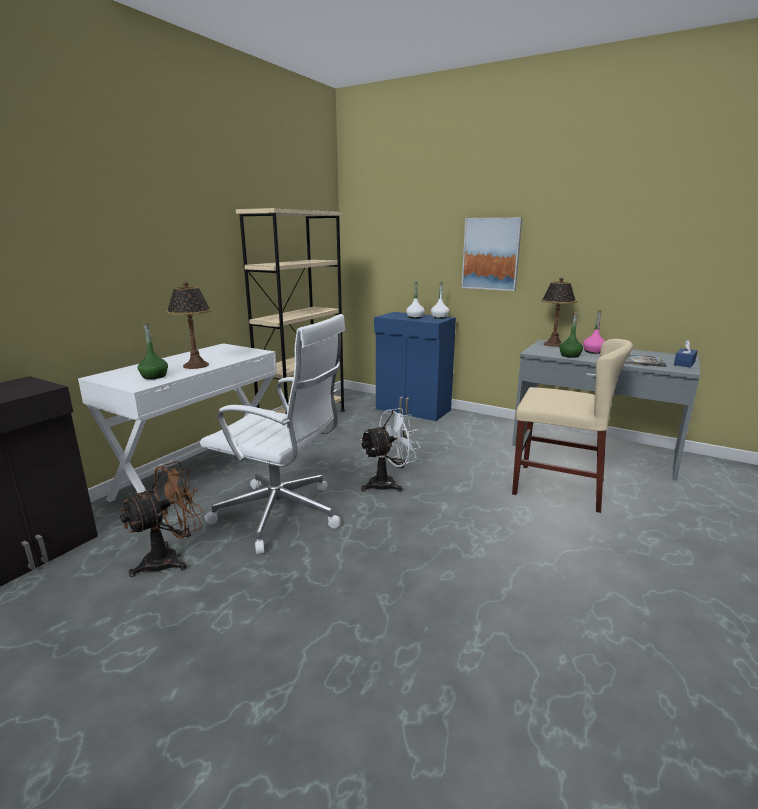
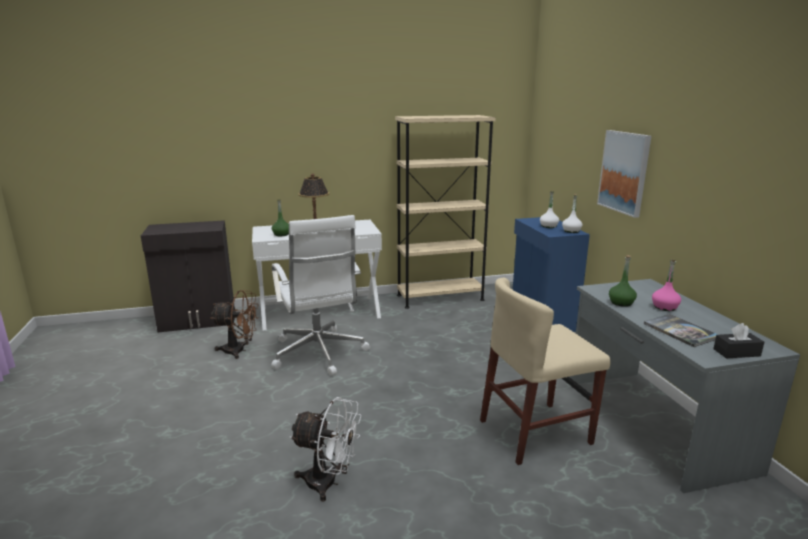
camera: 45 degrees right, 0 degrees up
(388, 483) = (411, 365): white fan -> white fan (329, 483)
(553, 344) = (646, 287): table lamp -> none
(558, 487) = (535, 432): beige chair -> beige chair turned 90 degrees clockwise
(684, 363) = (736, 352): blue tissue box -> black tissue box

